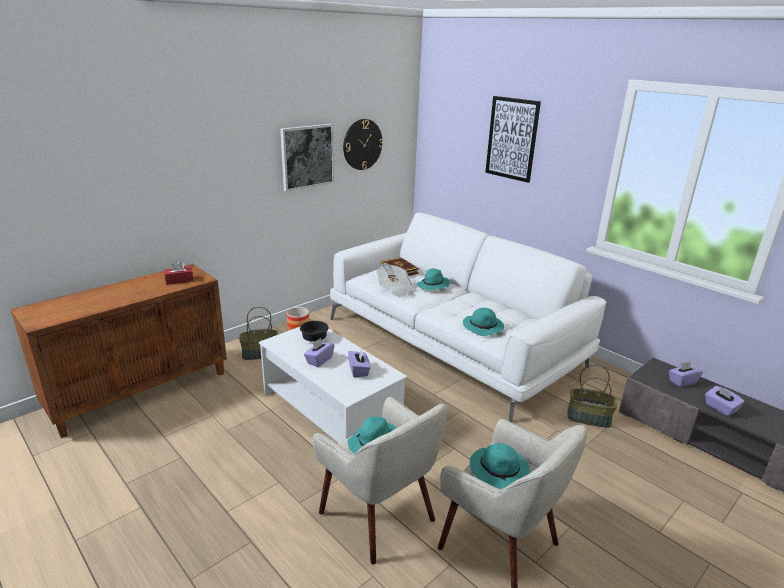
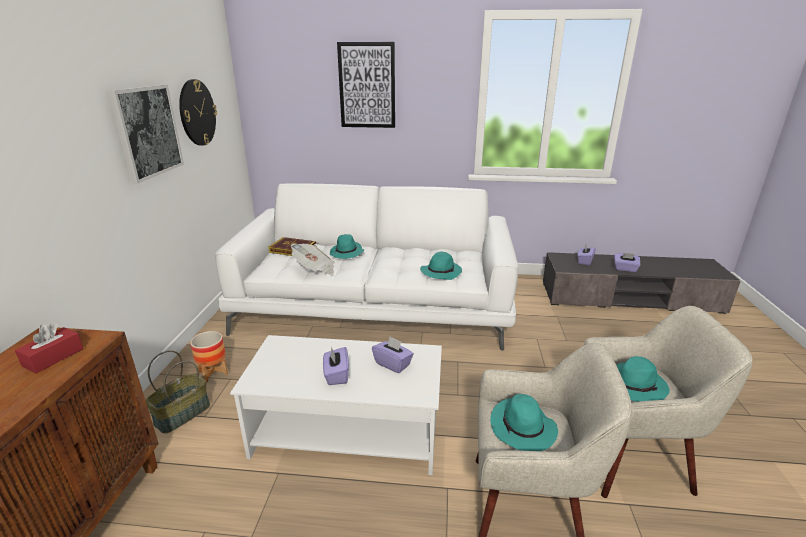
camera: 40 degrees left, 0 degrees up
(315, 339) = (298, 355): black bowl -> none
(589, 418) = (541, 318): basket -> none

